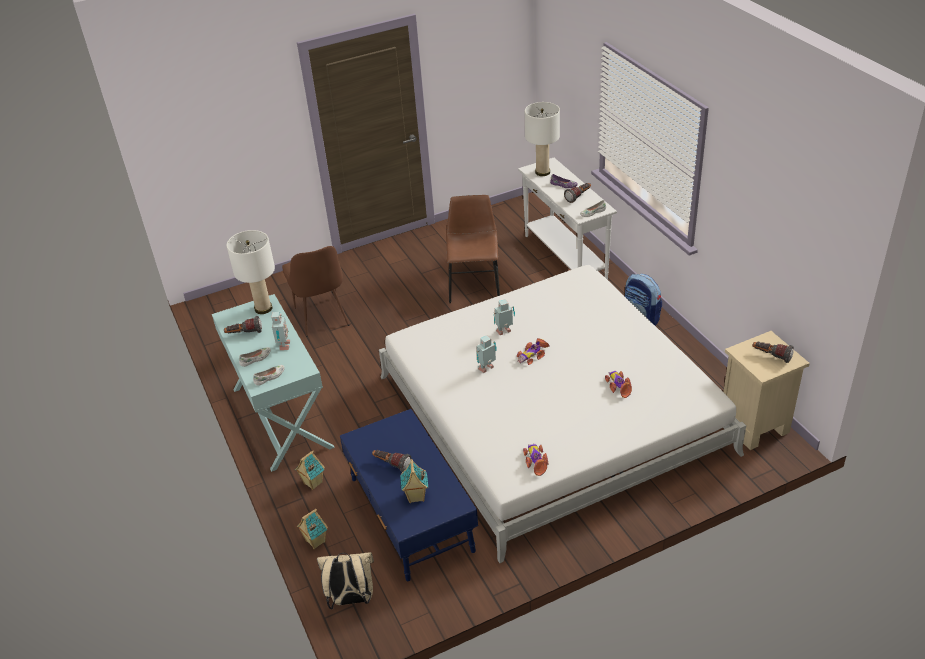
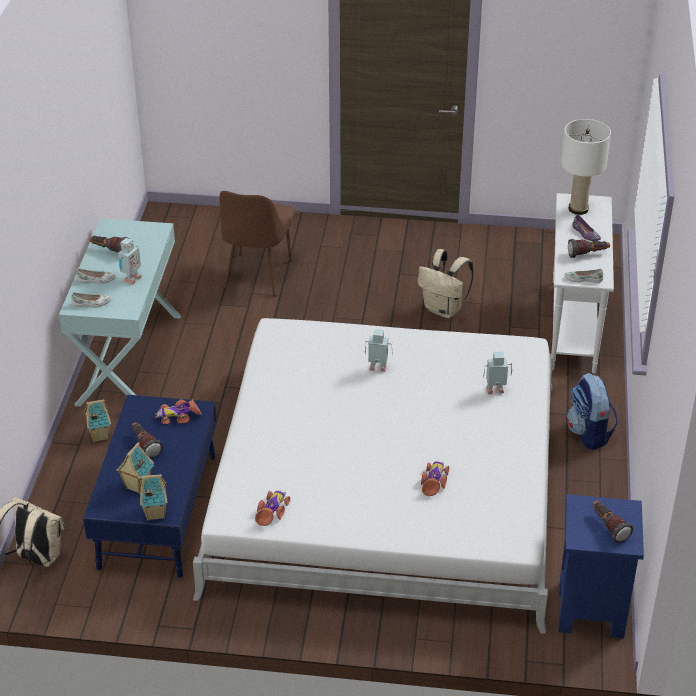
camera: 30 degrees right, 0 degrees up
(263, 308) = (149, 234): white table lamp -> none
(315, 541) = (53, 490): toy house -> toy house (154, 513)
(474, 283) = (444, 309): brown chair -> beige backpack
(487, 368) = (322, 398): toy robot -> toy robot (496, 391)
(532, 355) = (379, 406): toy car -> toy car (178, 416)
(752, 425) = (590, 609): beige nightstand -> blue nightstand

